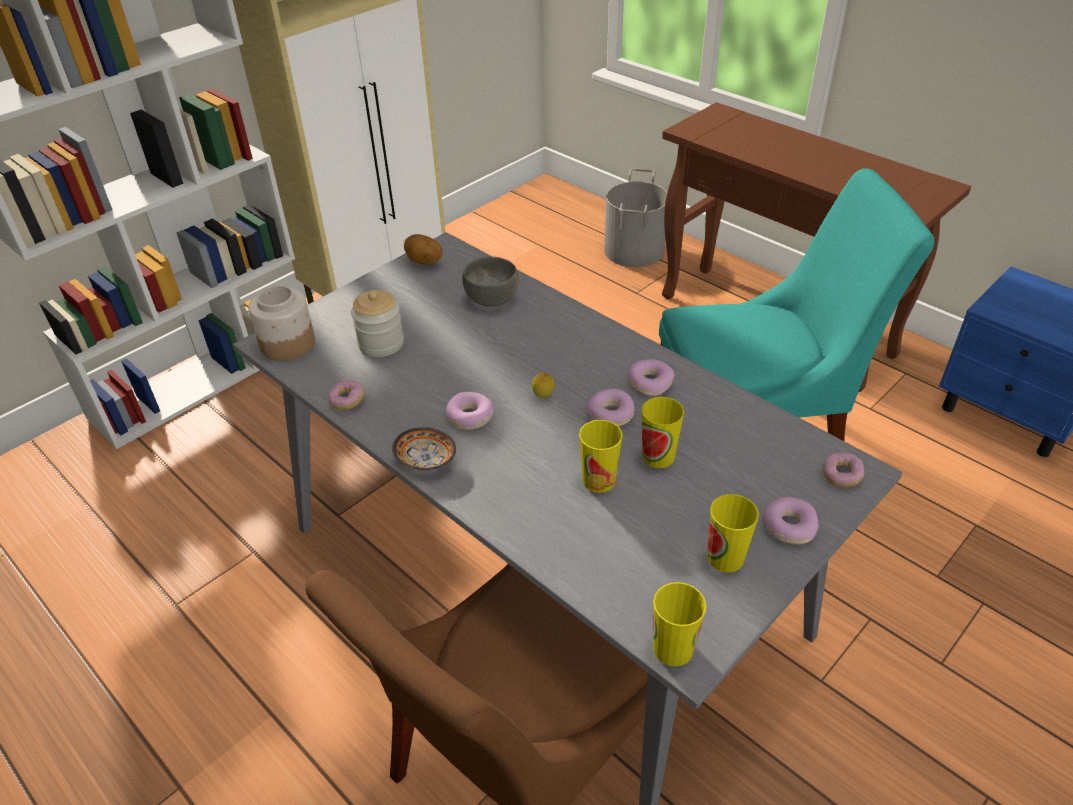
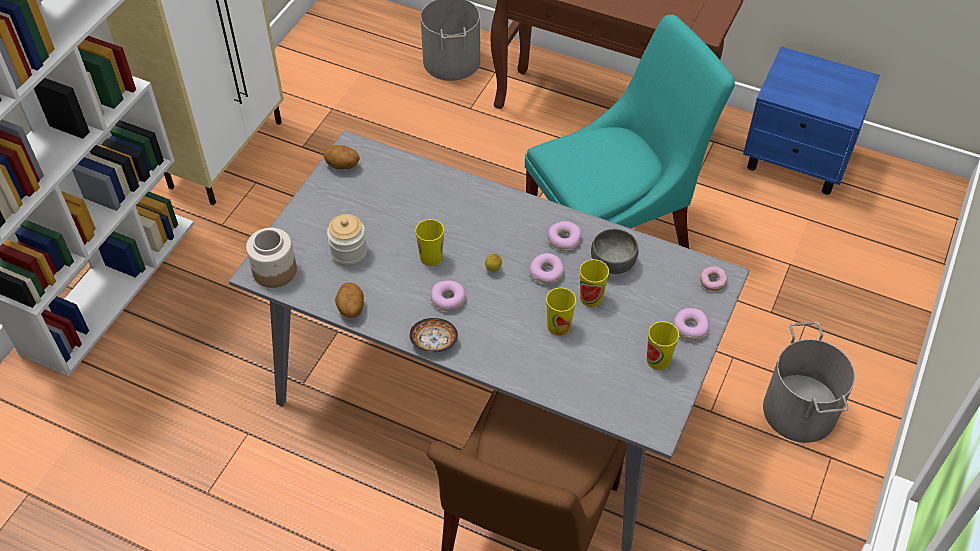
camera: 20 degrees left, 10 degrees up
(347, 401) = (350, 309): donut -> potato
(492, 298) = (415, 190): grey bowl -> grey bowl (613, 263)
(673, 648) = (646, 427): cup -> cup (431, 257)
(950, 715) = (798, 410): none -> grey bucket

